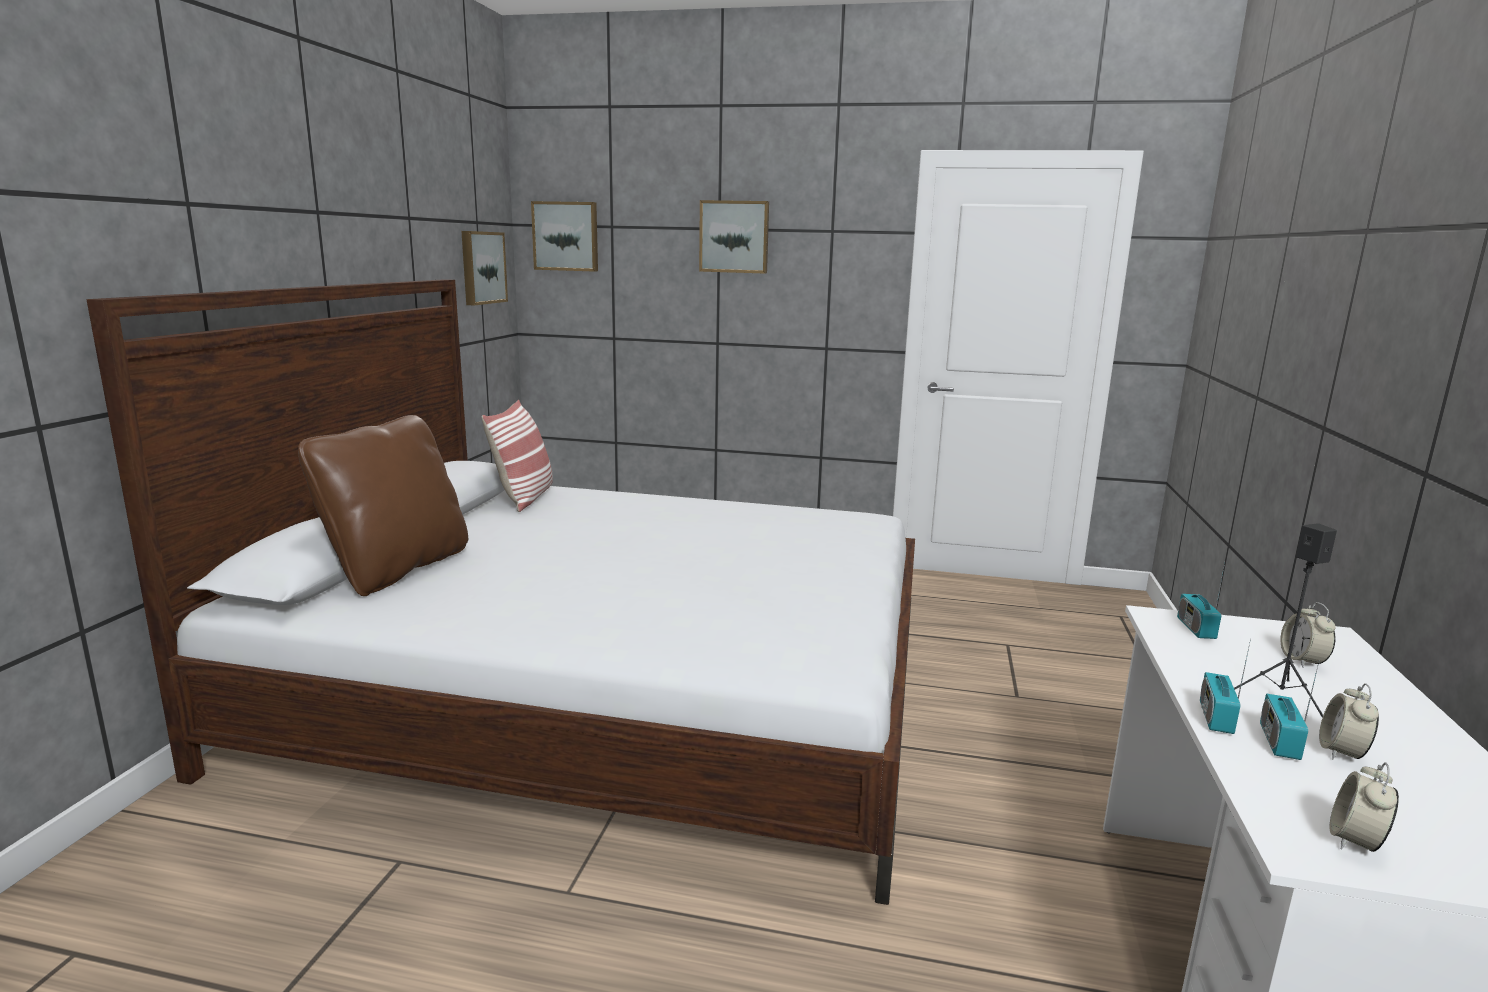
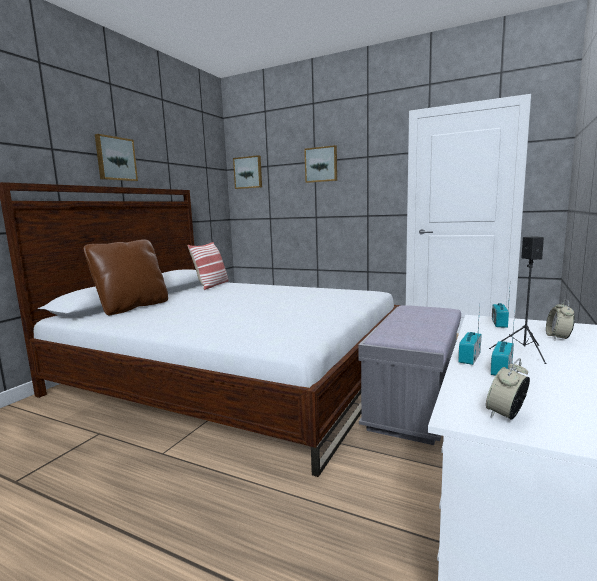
camera: 15 degrees right, 5 degrees down
(481, 267) = (208, 187): picture -> picture (115, 159)
(979, 741) = (413, 406): none -> grey bench
(1341, 752) = (542, 376): alarm clock -> none

